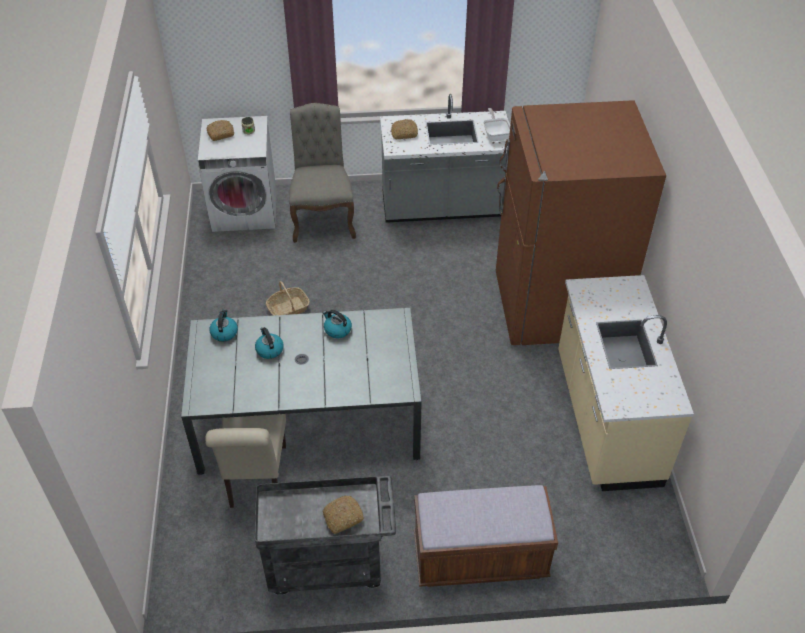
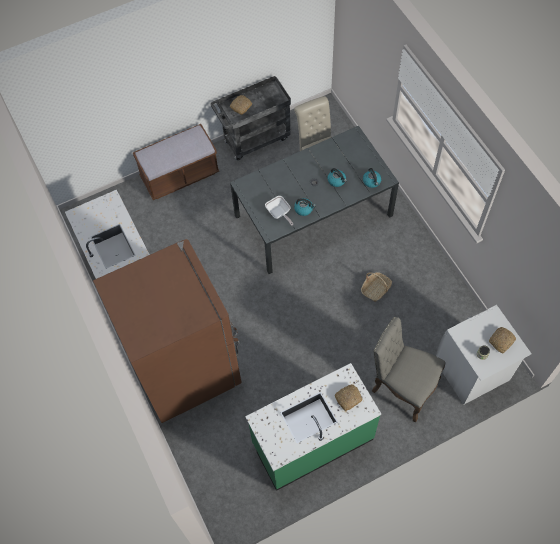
camera: 160 degrees right, 15 degrees up
(323, 219) = (403, 386): grey chair -> grey chair turned 150 degrees clockwise
(443, 208) = (312, 441): grey counter -> green counter
(496, 135) = (268, 429): frying pan -> frying pan (279, 214)

